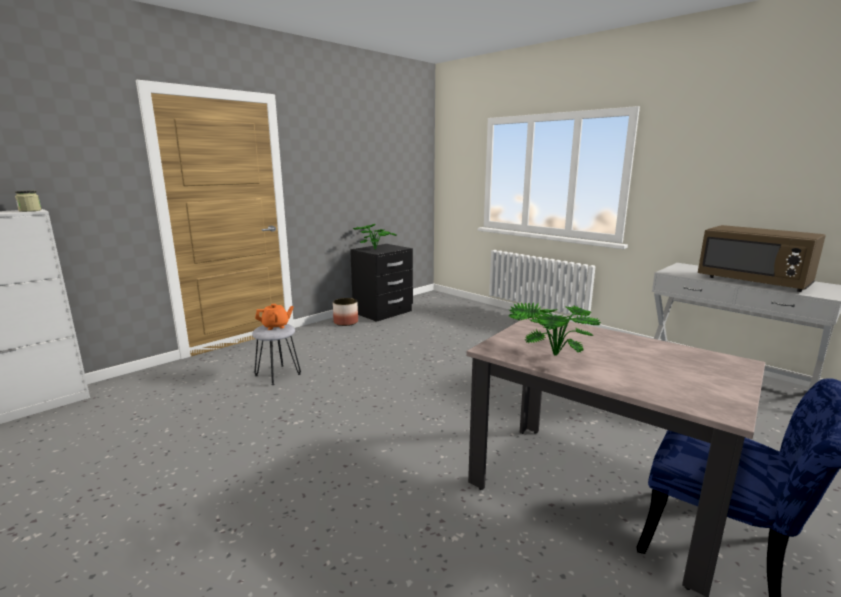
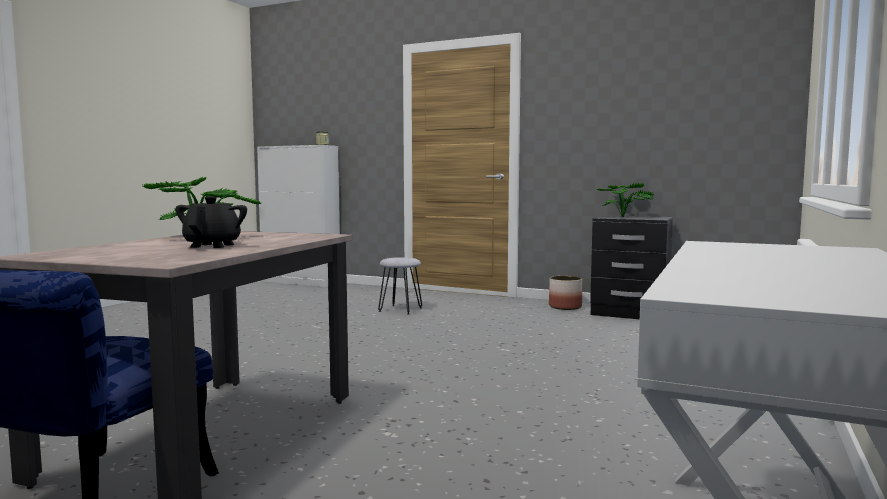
camera: 70 degrees right, 10 degrees down
(276, 326) = (403, 258): orange teapot -> none
(628, 351) = (213, 245): none -> black teapot
(753, 282) = (750, 267): brown microwave -> none

